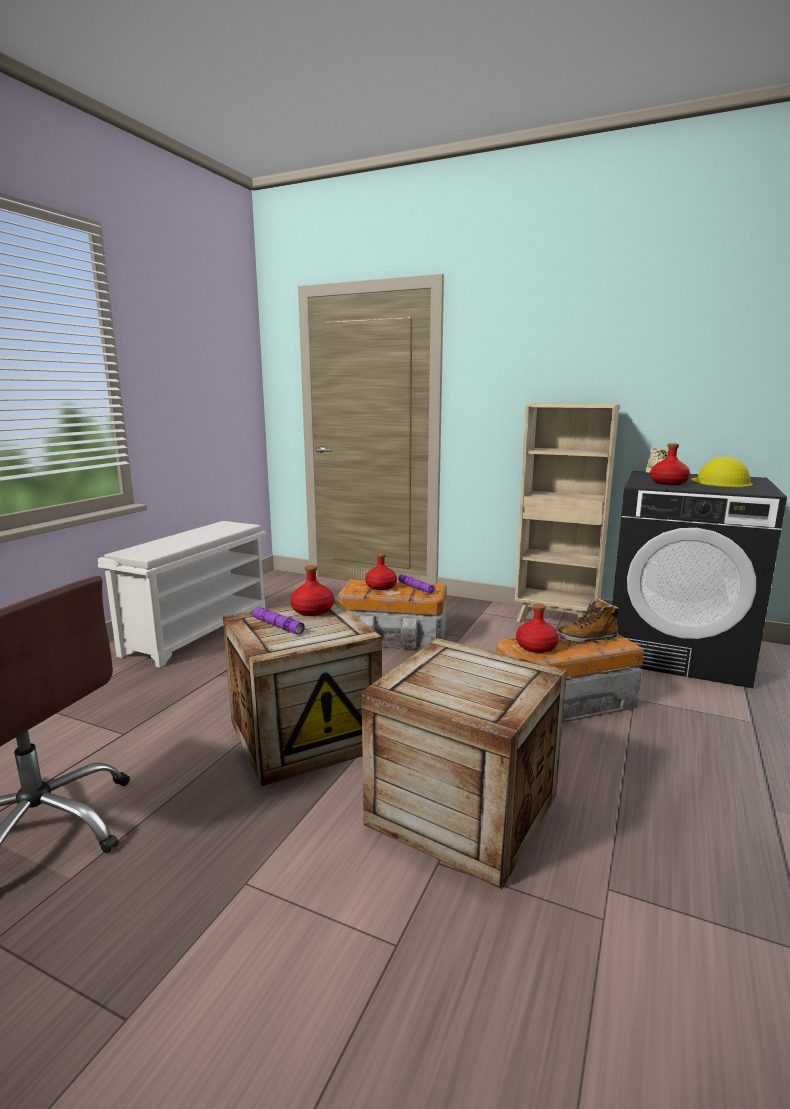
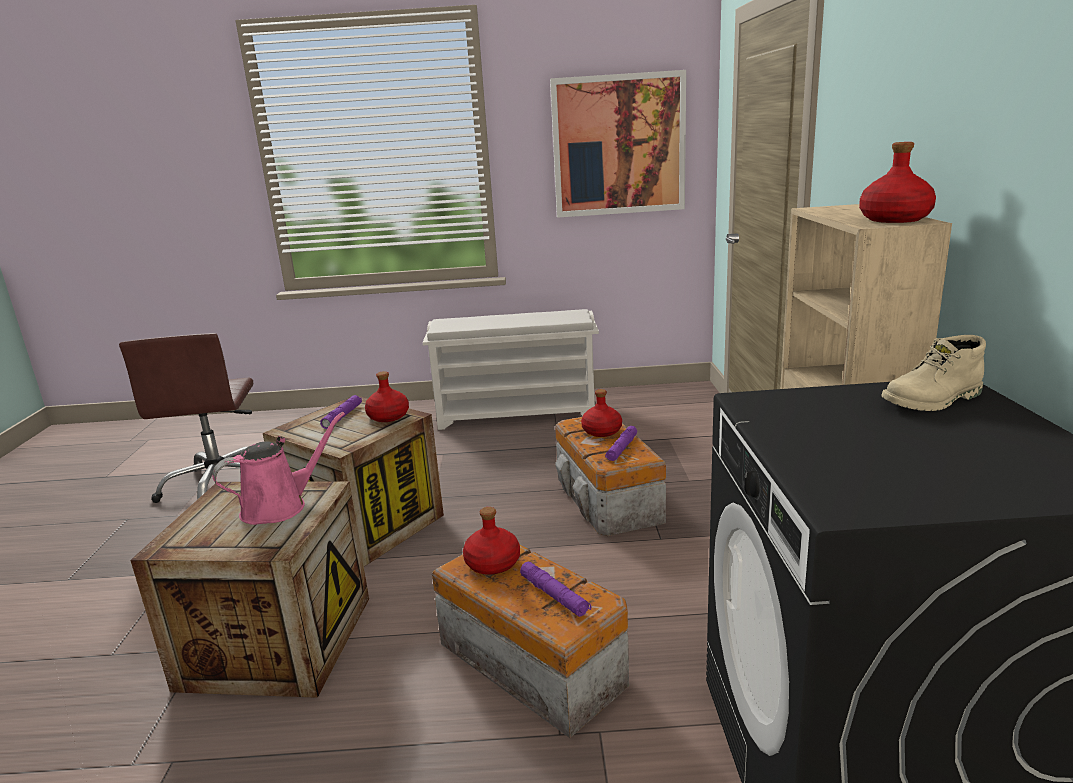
camera: 65 degrees right, 5 degrees up
(211, 378) = (618, 145): none -> picture
(460, 665) = (280, 506): none -> pink watering can
(587, 638) = (554, 595): boot -> purple flashlight
(668, 483) = (822, 415): red bottle -> red bottle (893, 219)
(721, 482) = (936, 457): yellow hard hat -> none

